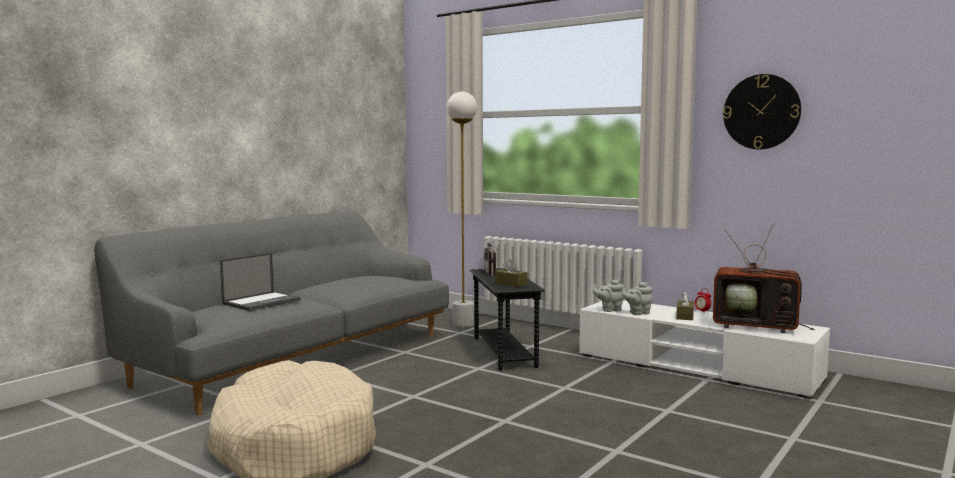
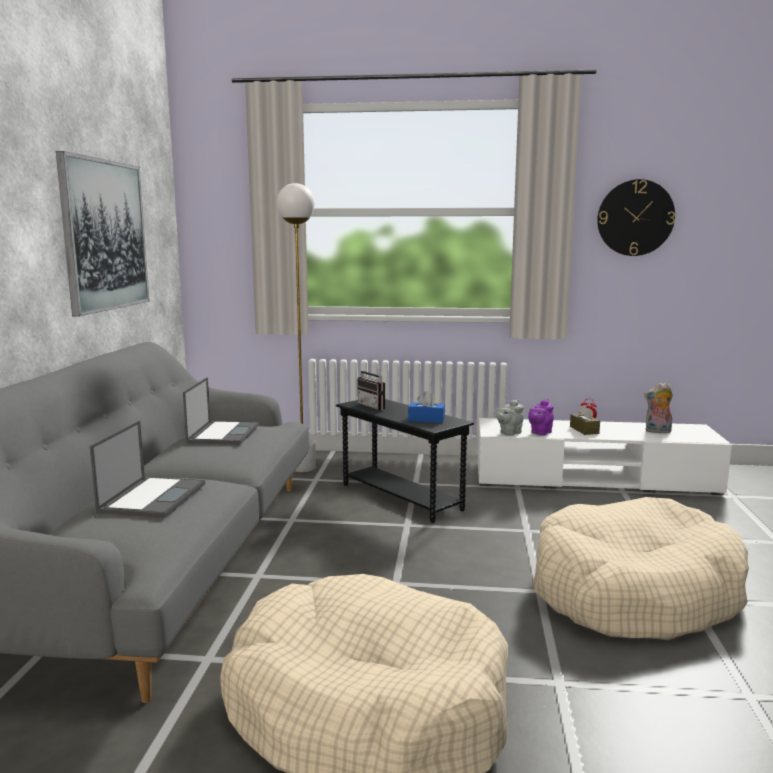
camera: 30 degrees left, 5 degrees up
(320, 133) = (105, 235): none -> picture
(366, 278) = (223, 433): none -> laptop
(511, 284) = (426, 419): brown tissue box -> blue tissue box
(576, 437) = (633, 592): none -> beige dog bed
(638, 313) = (540, 433): grey teapot -> purple teapot
(758, 326) = (657, 431): television -> plush toy

